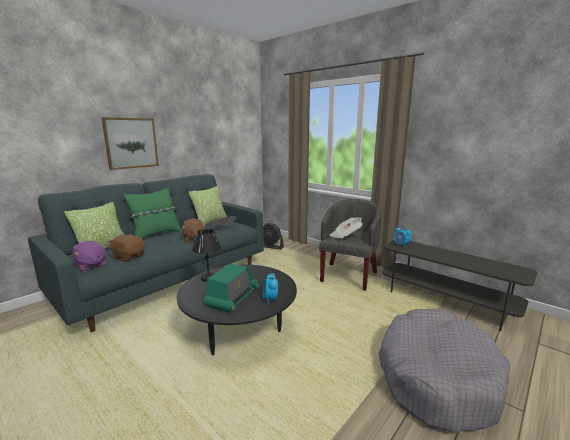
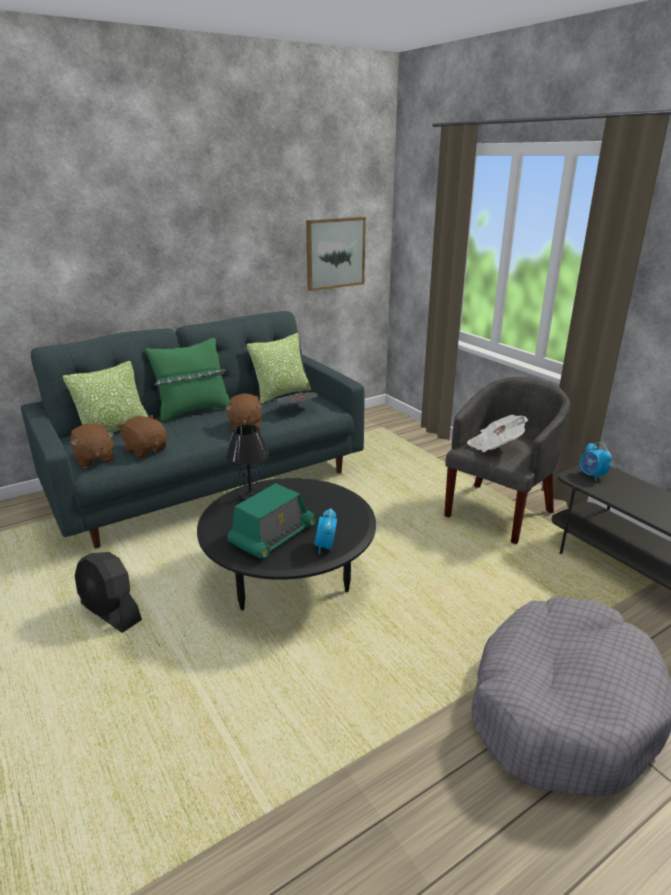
camera: 15 degrees right, 10 degrees up
(91, 266) = (94, 459): purple plush toy -> brown plush toy
(131, 143) = (162, 261): picture -> picture (335, 253)
(270, 247) = (386, 439): black fan -> black fan (111, 613)

